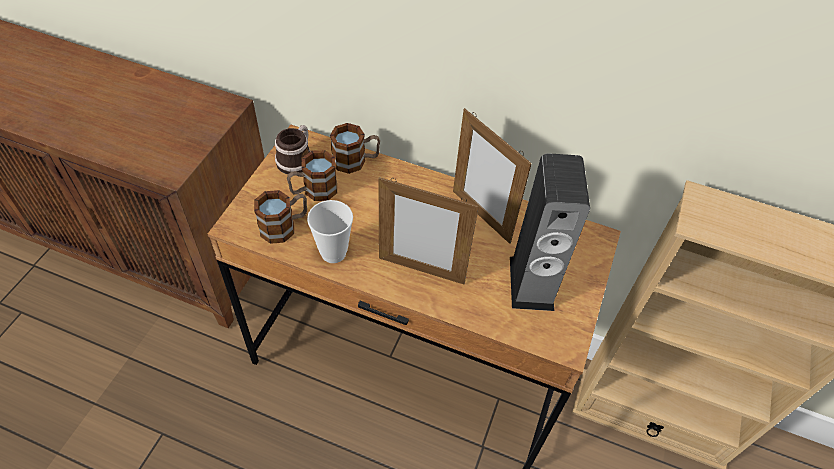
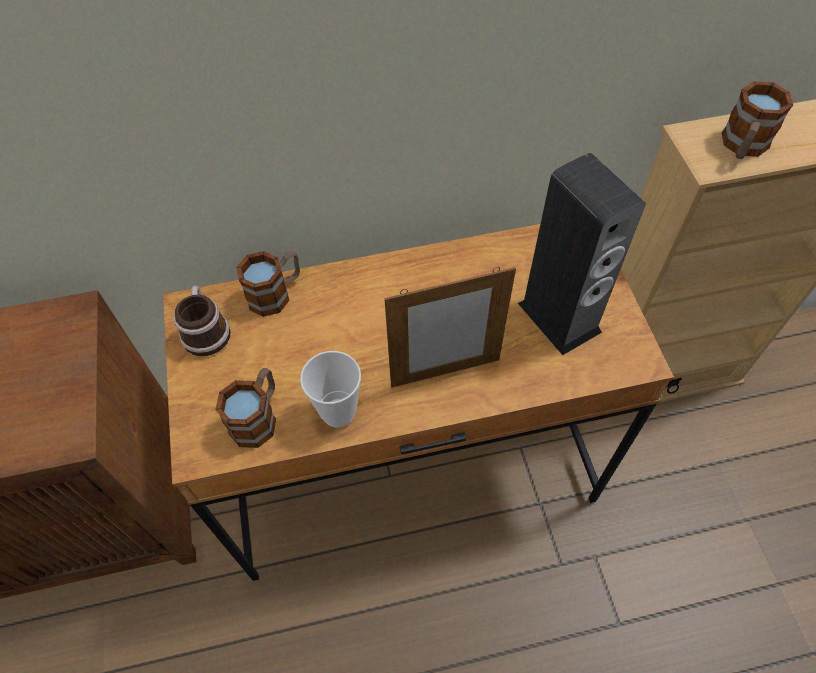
camera: 30 degrees left, 5 degrees up
(314, 191) = (257, 356): mug -> mug (742, 147)
(481, 216) = (456, 277): picture frame -> none

